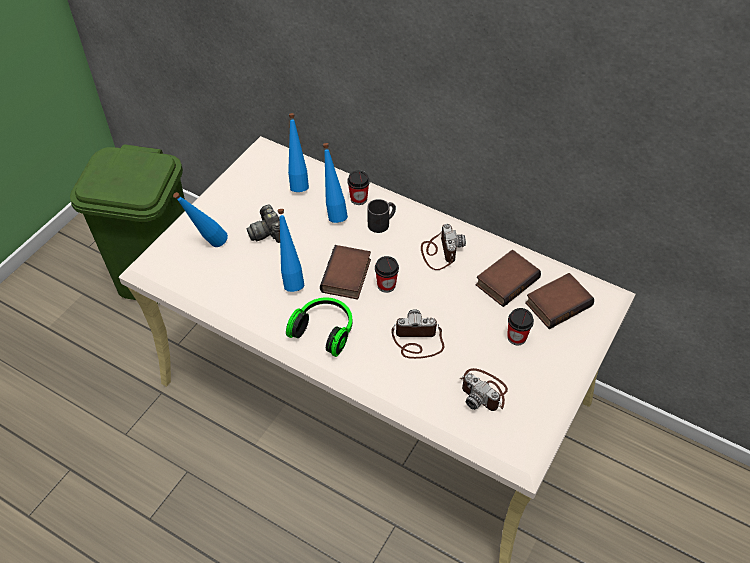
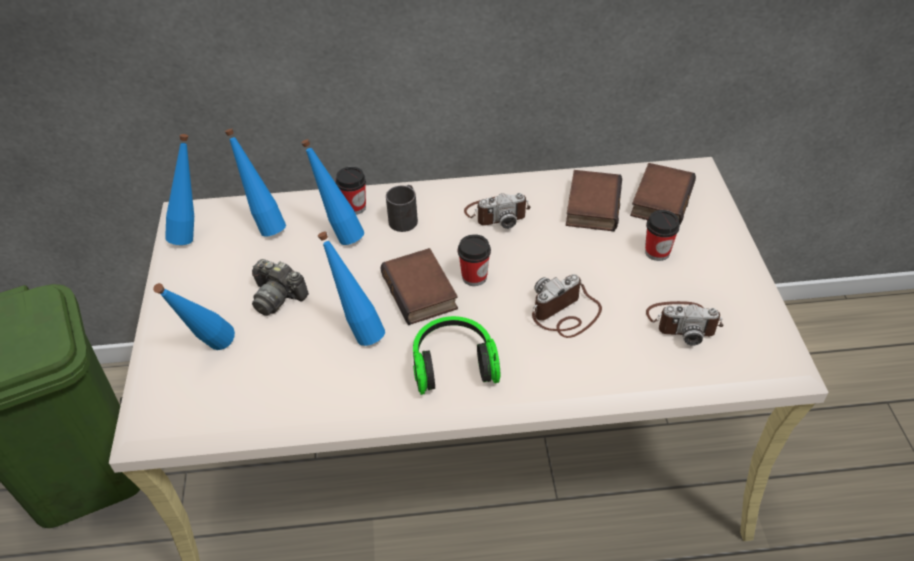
camera: 35 degrees left, 5 degrees down
(256, 166) = (192, 233): none -> blue bottle
(440, 252) = (497, 213): camera -> camera turned 120 degrees clockwise

